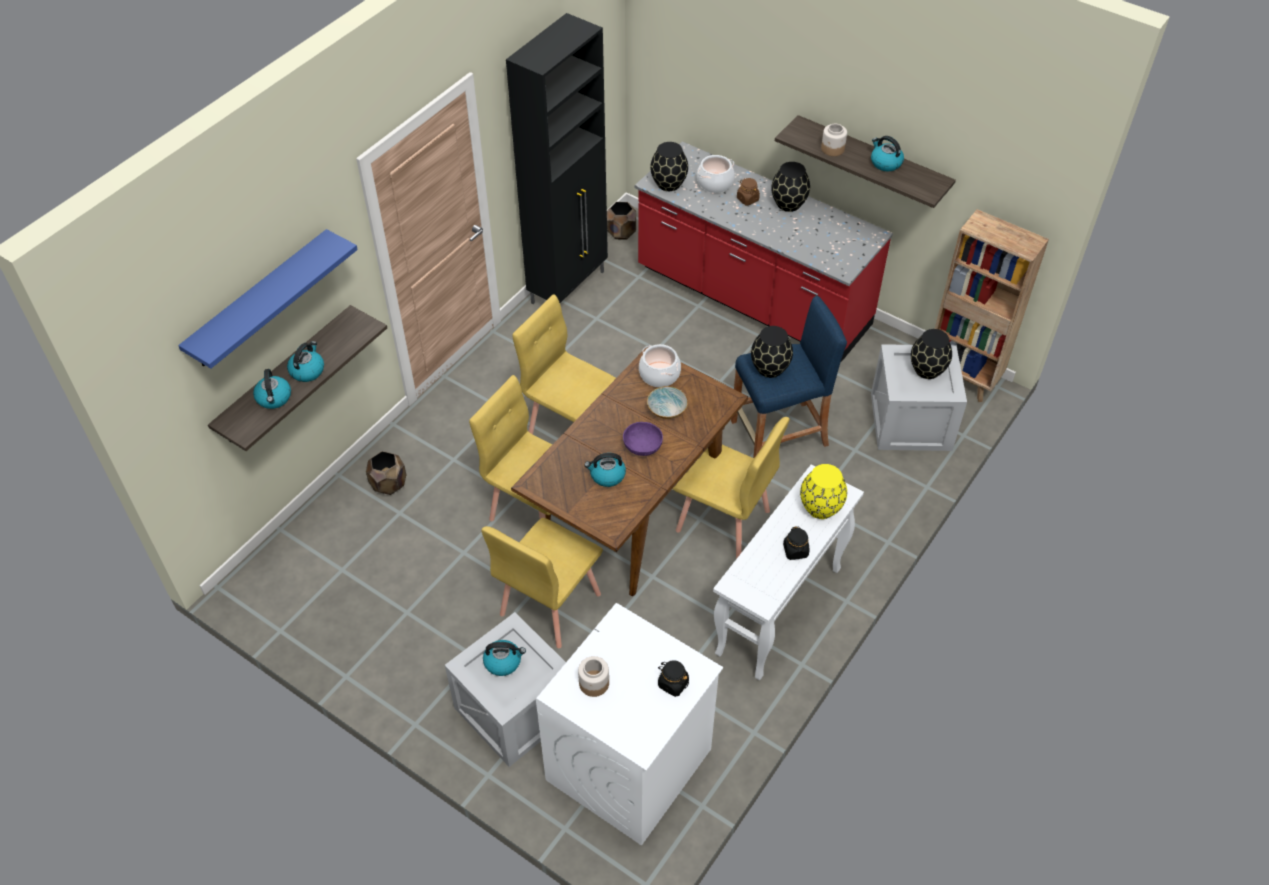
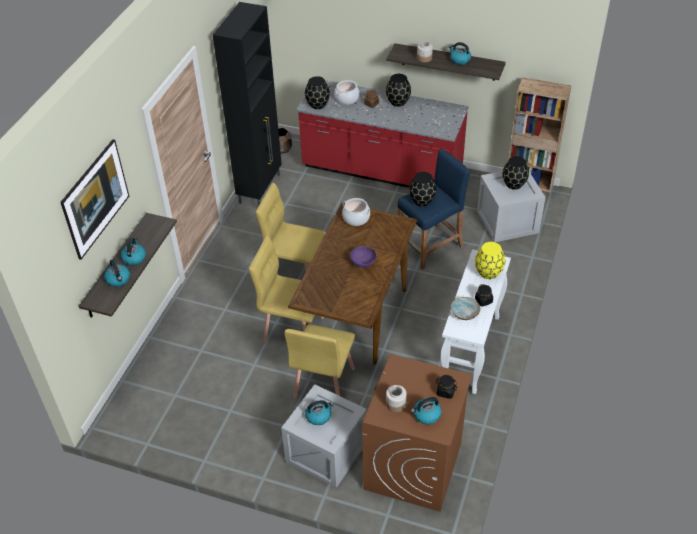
camera: 15 degrees left, 5 degrees down
(260, 300) = (99, 212): blue shelf -> picture
(388, 484) = (186, 335): brown planter -> none
(607, 476) = (347, 284): kettle -> kettle (426, 415)
(629, 765) = (413, 466): white washing machine -> brown washing machine
(667, 409) = (369, 237): bowl -> bowl (465, 313)
(723, 521) = (415, 306): yellow chair -> none

